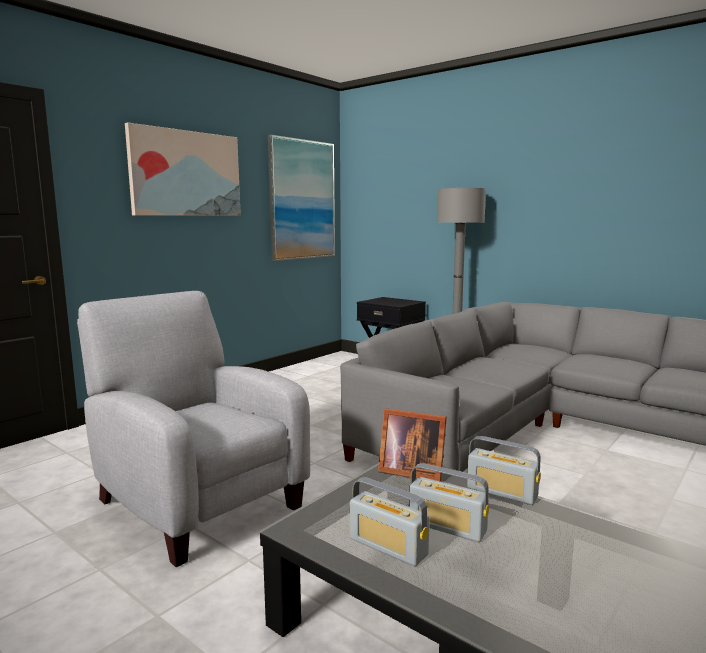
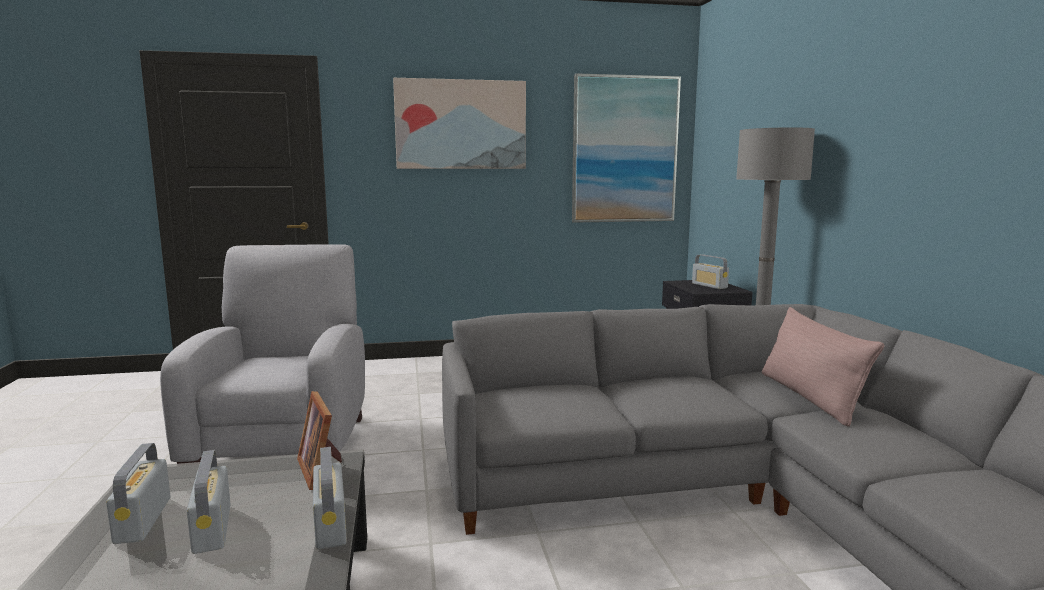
camera: 40 degrees right, 0 degrees up
(393, 301) = (709, 286): none -> radio
(551, 354) = (809, 397): none -> pink pillow

